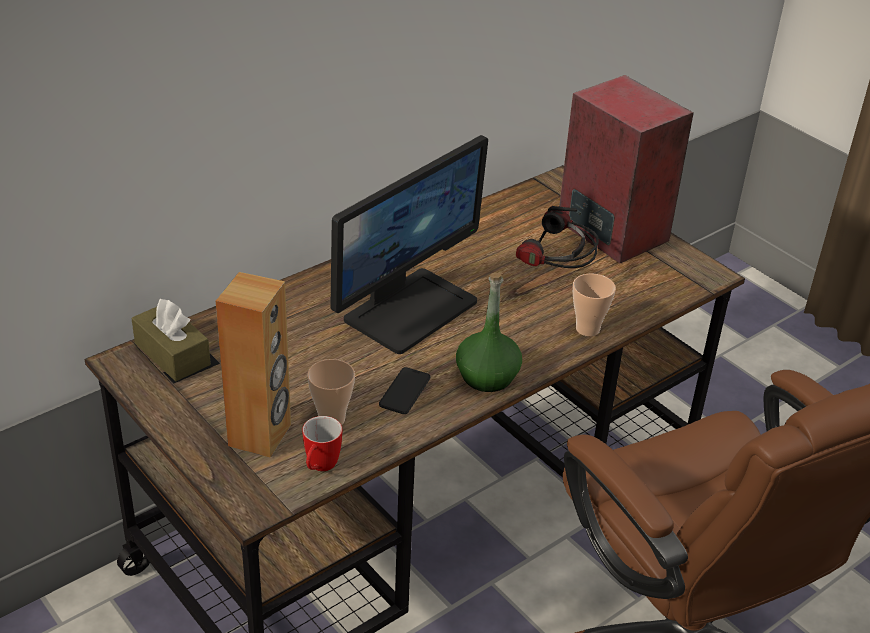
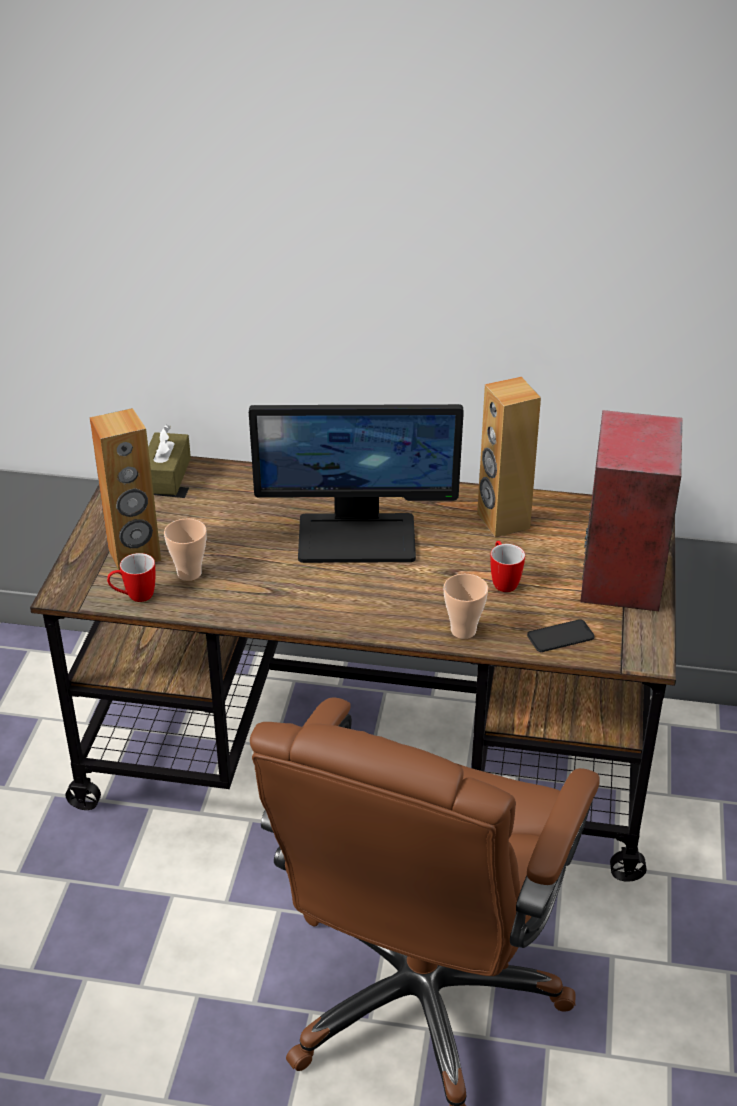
camera: 50 degrees right, 0 degrees up
(404, 391) = (261, 587): phone -> phone (560, 636)
(485, 238) = (502, 521): none -> brown speaker
(487, 376) = (331, 613): green bottle -> none
(554, 279) = (503, 581): headphones -> mug

